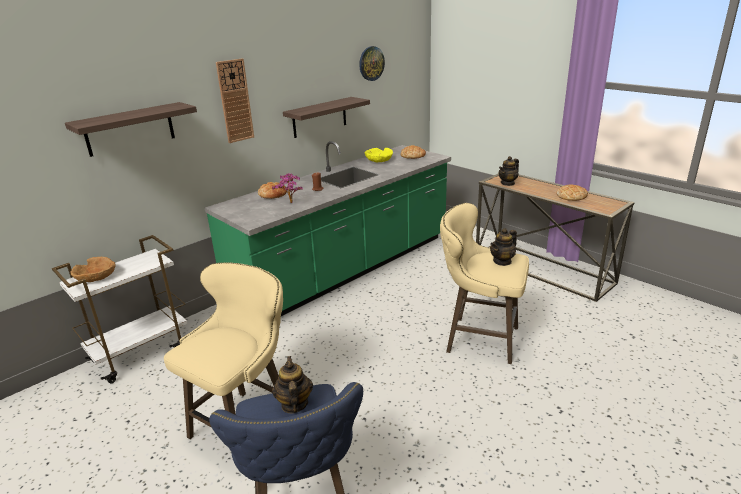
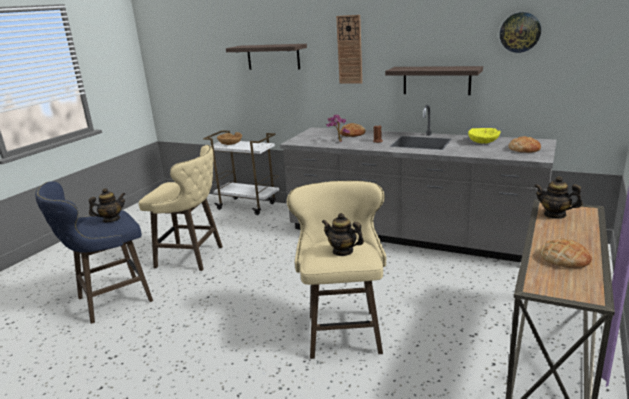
camera: 70 degrees right, 5 degrees down
(346, 270) = (410, 236): green counter -> grey counter

